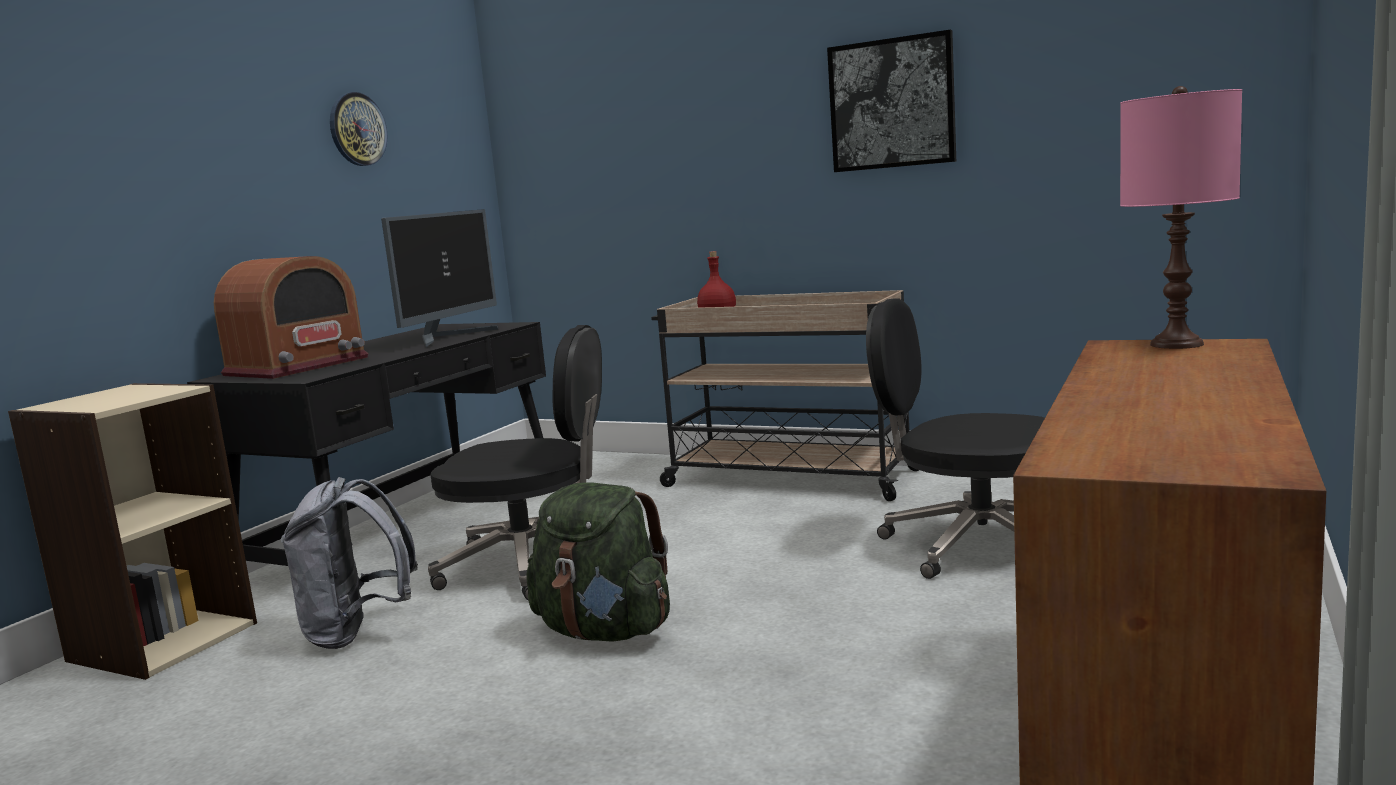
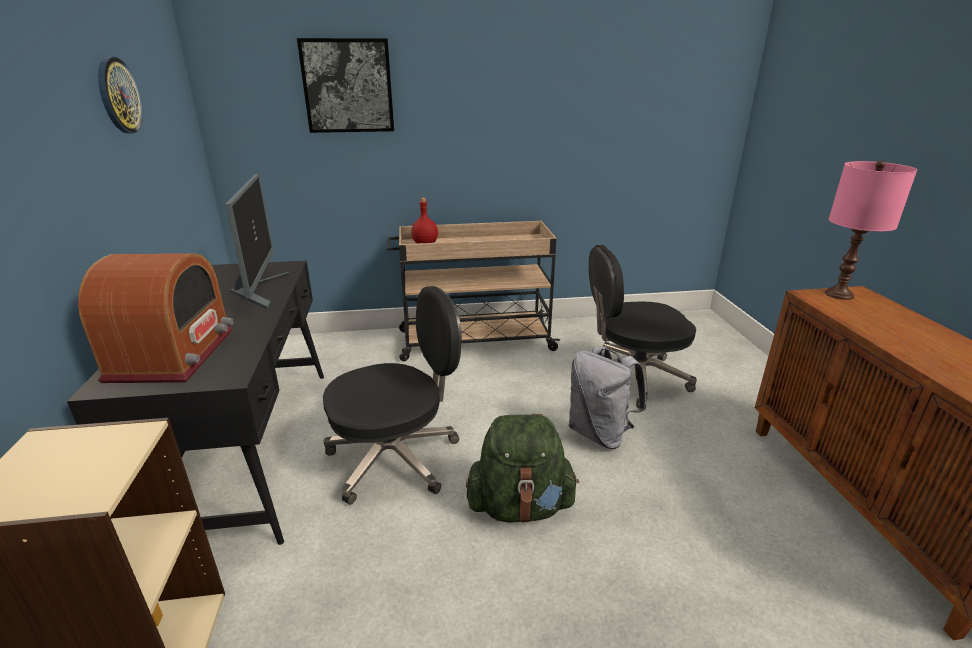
camera: 35 degrees left, 15 degrees up
(358, 632) = (337, 570): grey backpack -> grey backpack (600, 434)
(892, 104) = (539, 99): picture -> picture (348, 86)

